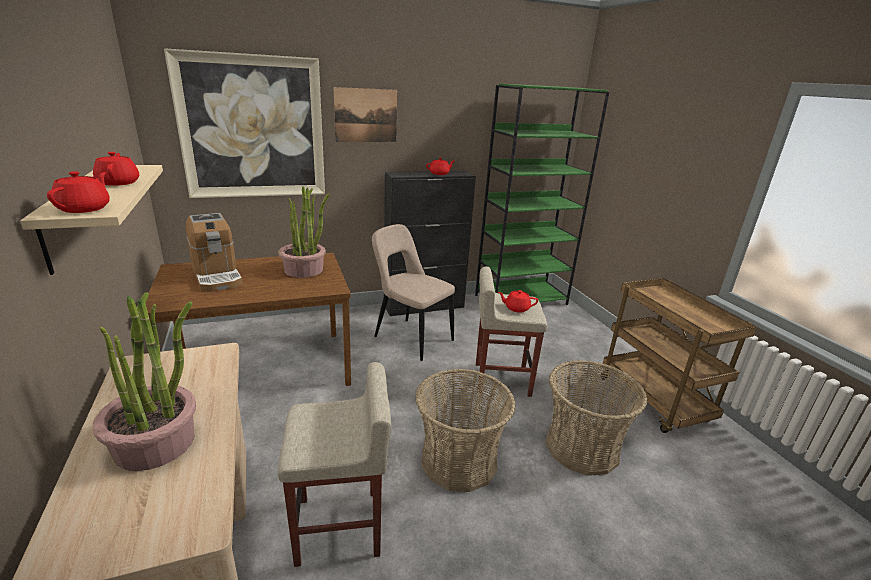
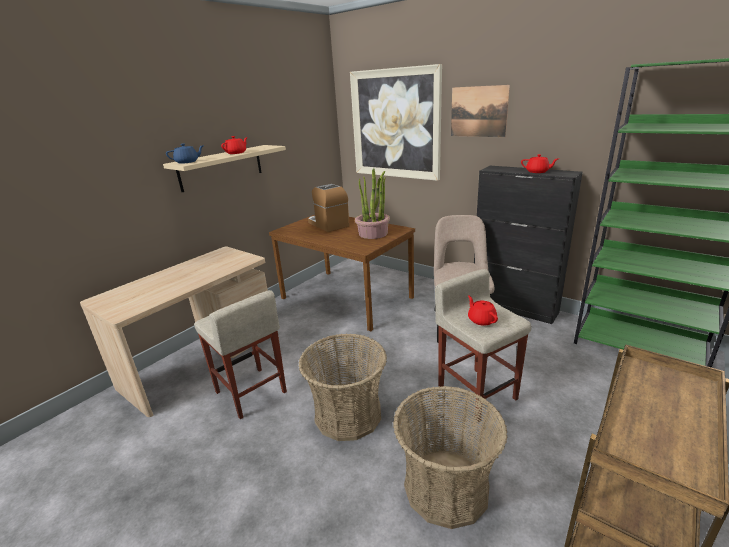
camera: 60 degrees right, 0 degrees up
(85, 208) = (187, 162): red teapot -> blue teapot
(156, 443) = (171, 281): potted plant -> none
(217, 276) = (328, 224): coffee machine -> coffee machine turned 120 degrees clockwise

